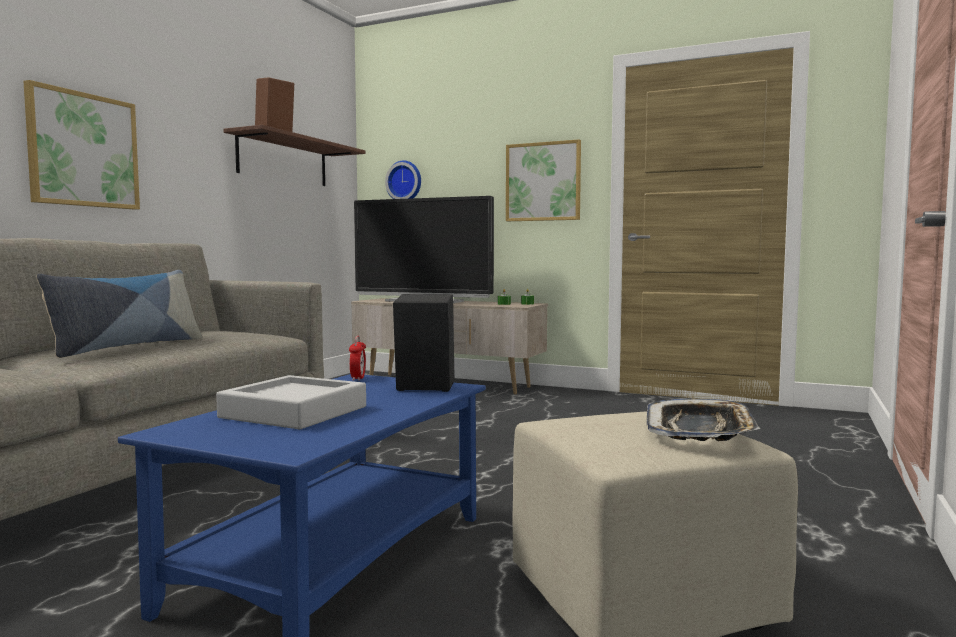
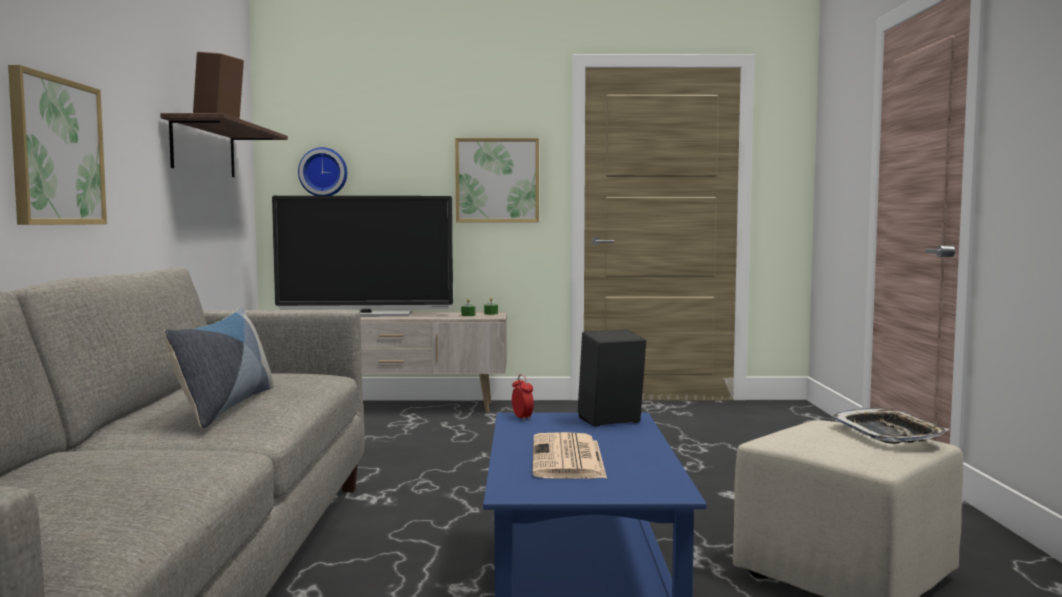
camera: 25 degrees left, 0 degrees up
(294, 412) = (568, 459): grey tray -> newspaper

